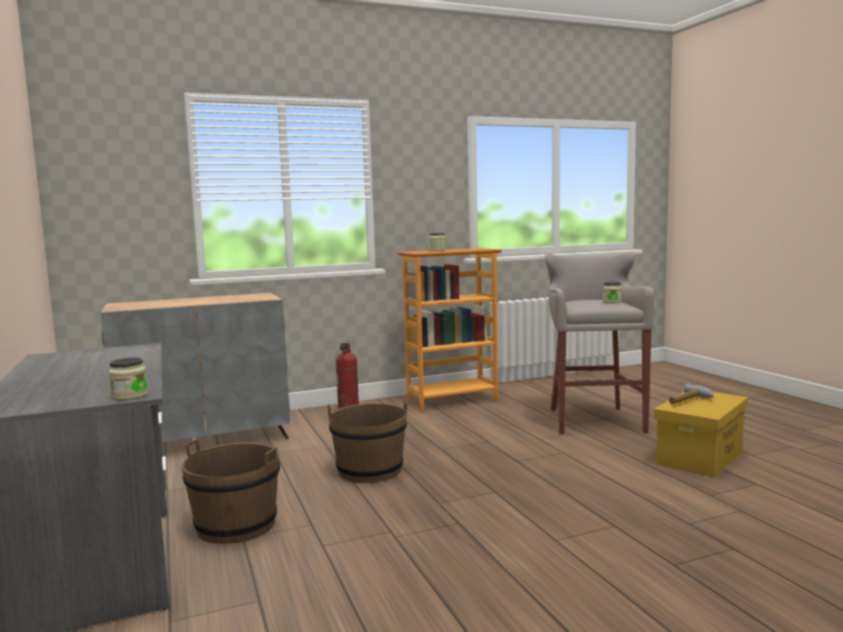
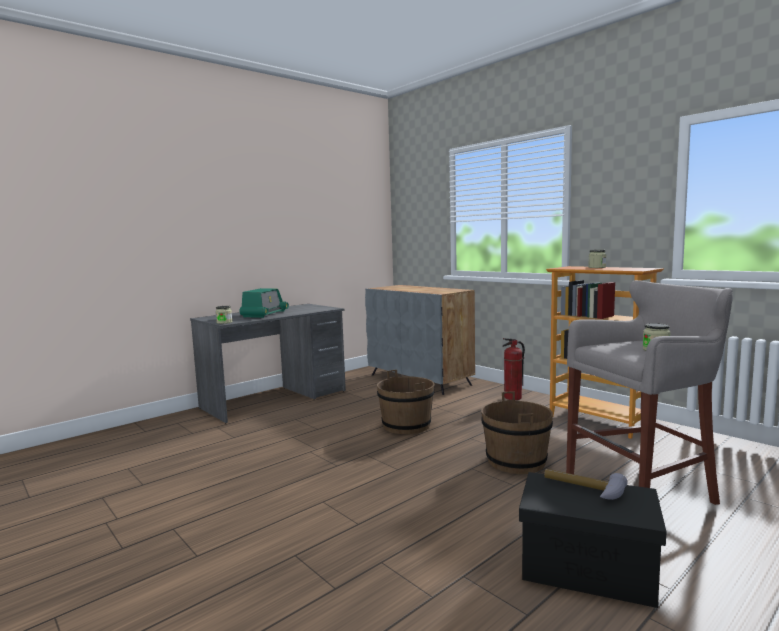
camera: 70 degrees right, 0 degrees up
(93, 375) = (264, 314): none -> radio
(236, 525) = (309, 414): brown bucket -> brown bucket (516, 461)
(700, 457) = (588, 569): yellow storage box -> black storage box

